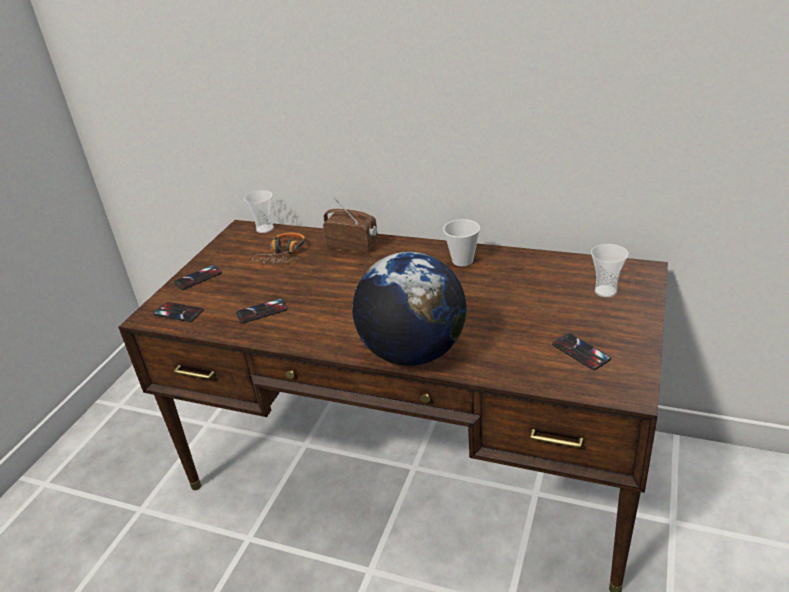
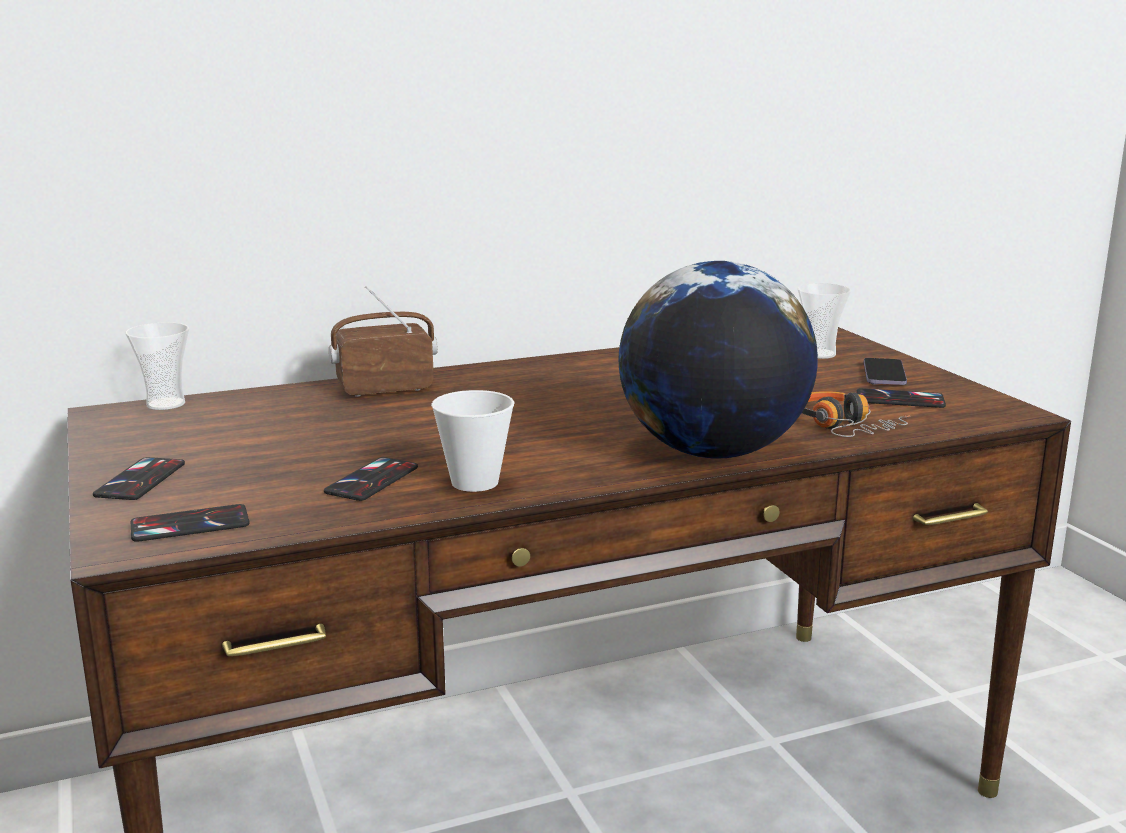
camera: 45 degrees left, 15 degrees down
(284, 254) = (273, 420): headphones -> headphones (844, 428)
(462, 260) = (591, 368): cup -> cup (475, 482)
(612, 325) = (884, 374): none -> phone

